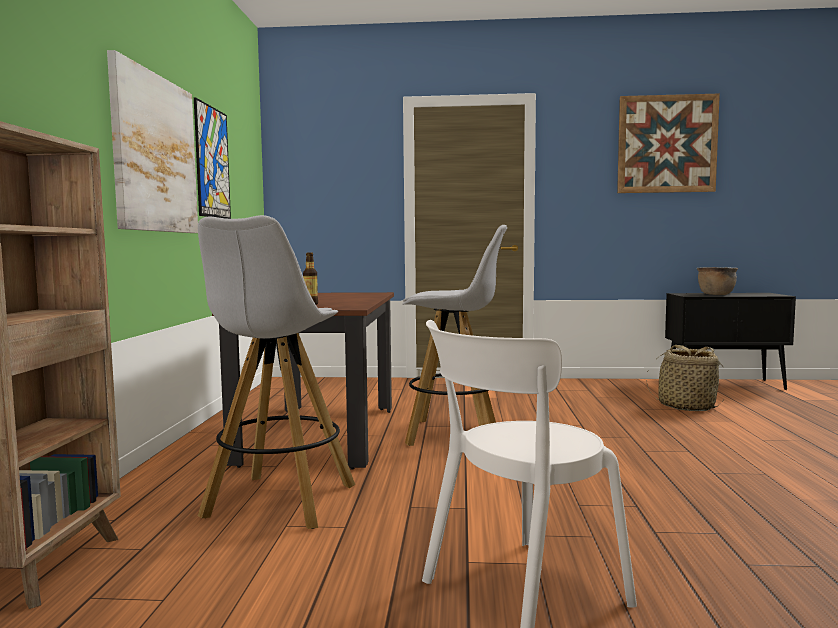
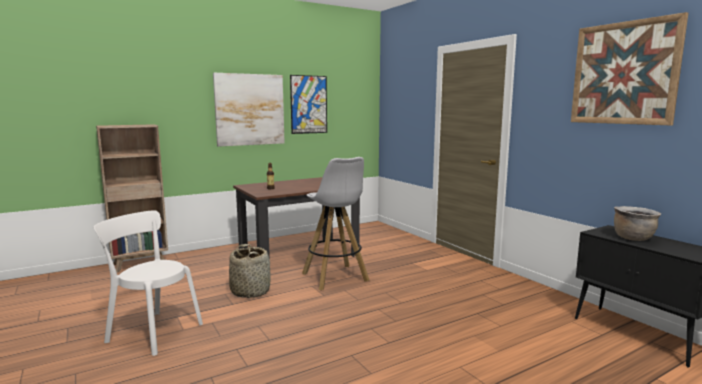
camera: 55 degrees right, 5 degrees up
(279, 502) = (211, 273): white stool -> none
(686, 406) = (514, 327): basket -> basket (250, 291)

